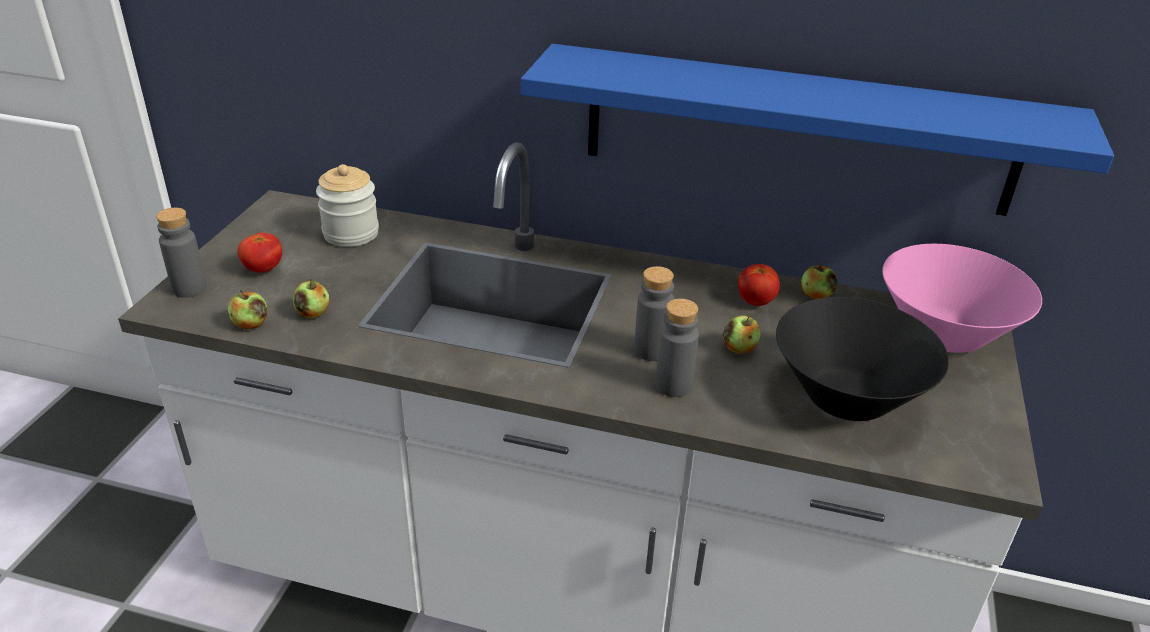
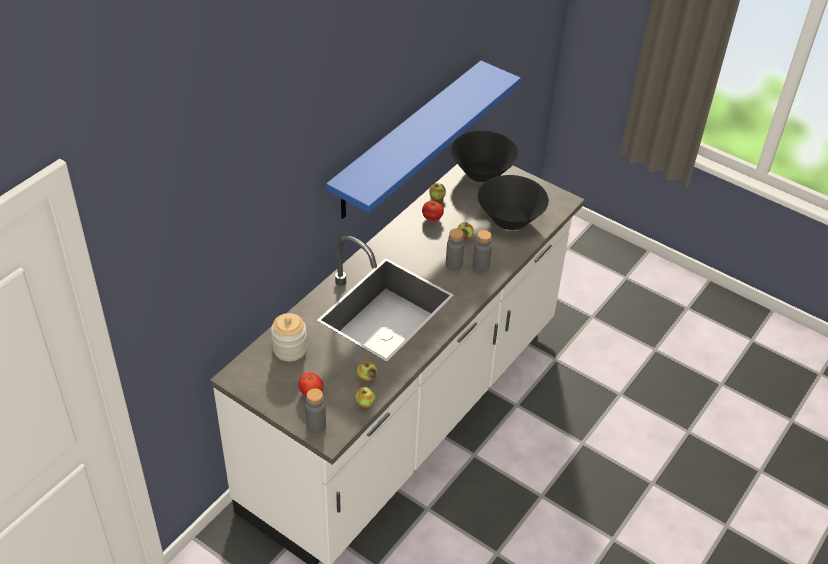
camera: 70 degrees left, 10 degrees up
(944, 334) = (482, 173): pink bowl -> black bowl

